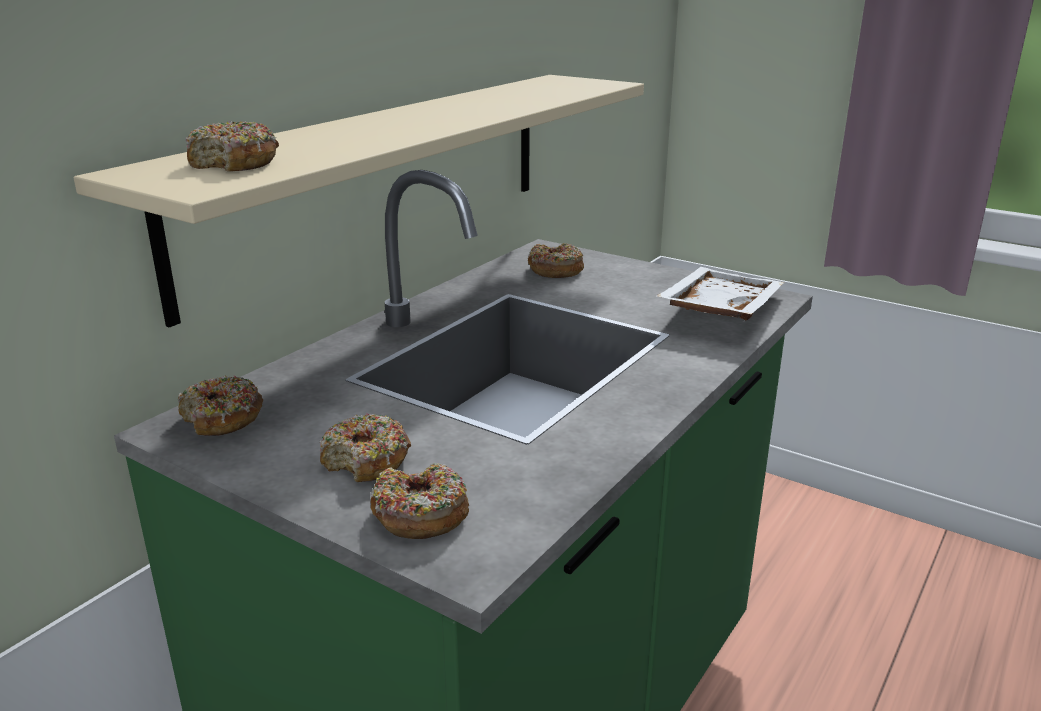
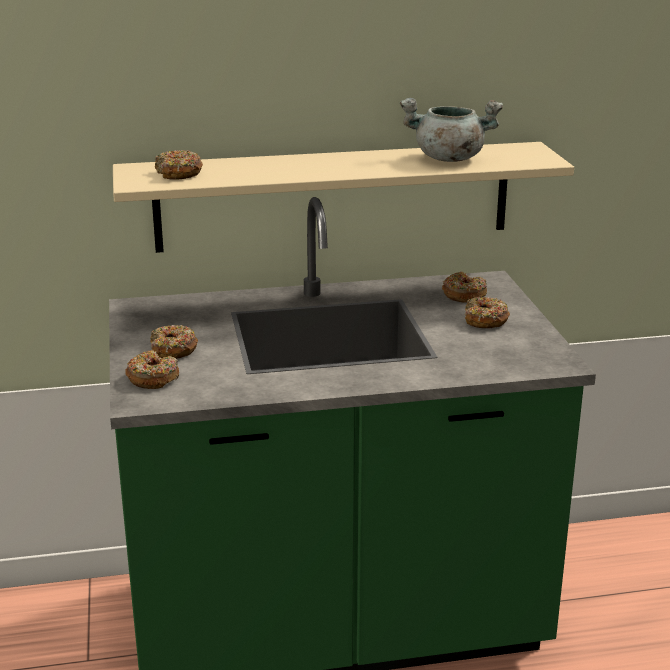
camera: 45 degrees right, 0 degrees up
(222, 418) = (154, 309): donut -> donut (485, 320)
(521, 95) = (448, 159): none -> grey cooking pot
(717, 310) = (503, 356): white tray -> none

